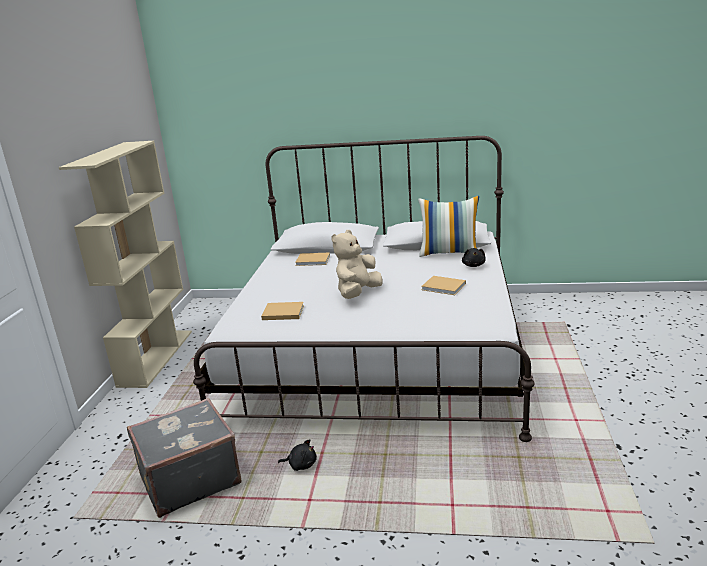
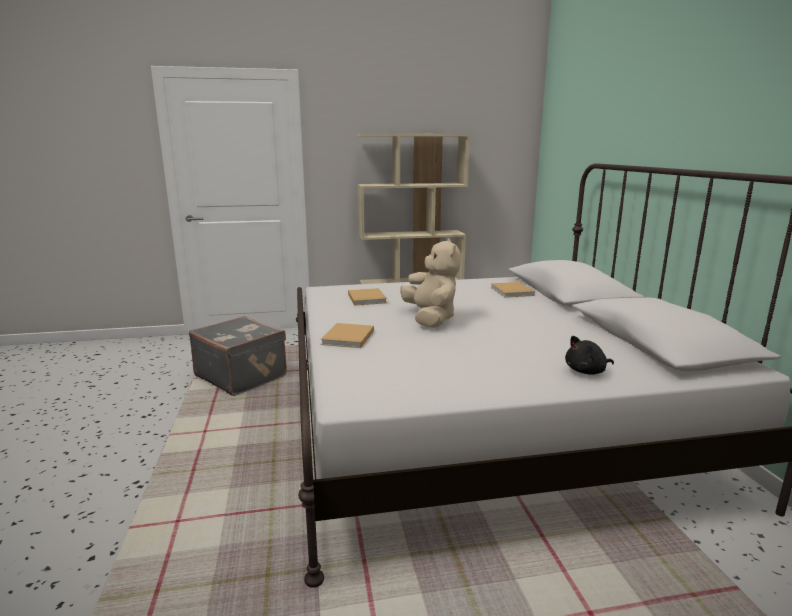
camera: 70 degrees right, 5 degrees down
(301, 465) = (258, 418): black plush toy -> none
(358, 293) = (430, 319): beige plush toy -> beige plush toy turned 60 degrees clockwise
(444, 287) = (481, 359): beige book -> beige book (347, 338)
(449, 253) = (623, 351): pillow -> none

